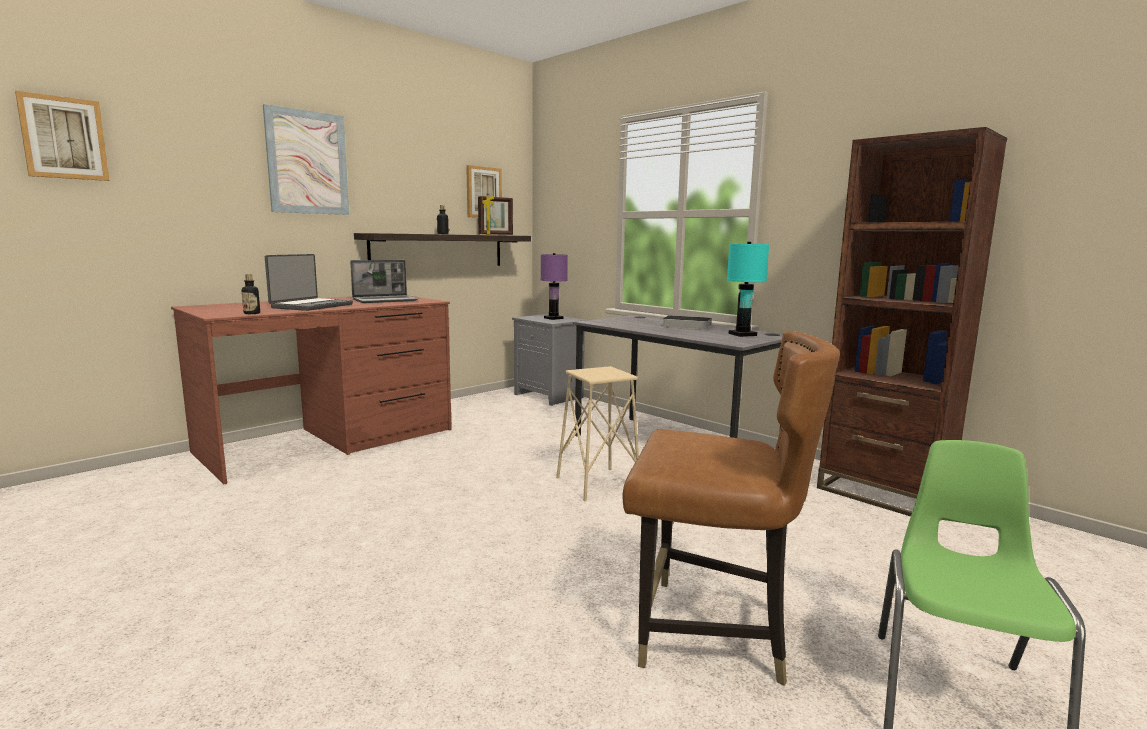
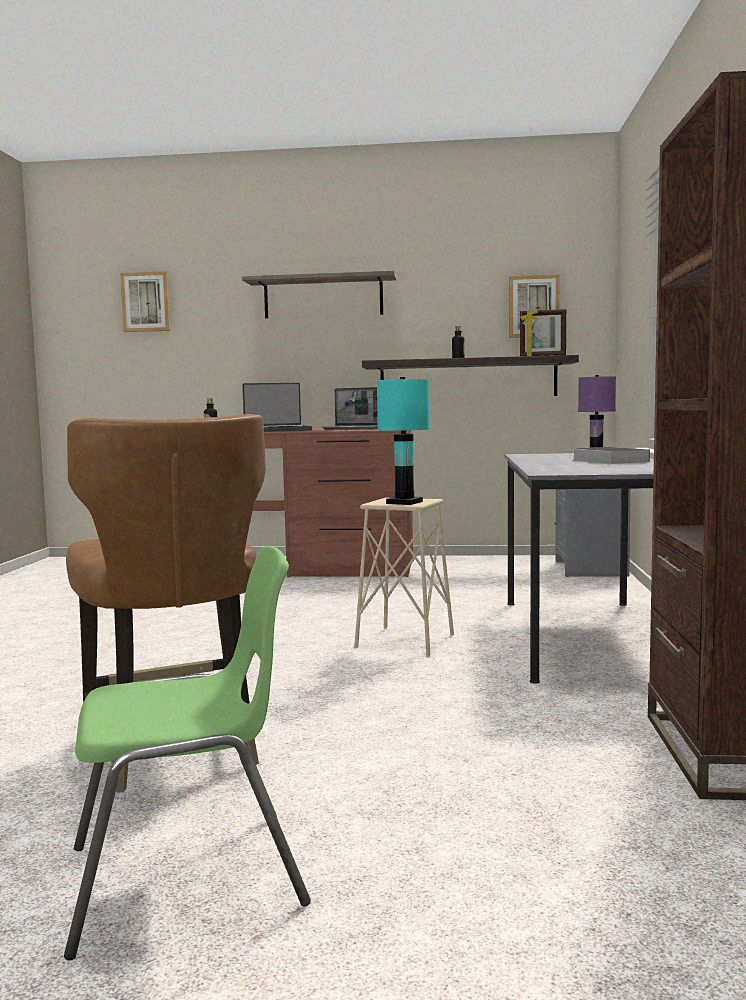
camera: 50 degrees right, 5 degrees down
(307, 163) = (323, 297): picture -> shelf
(742, 334) = (621, 468): turquoise table lamp -> turquoise table lamp (404, 502)

